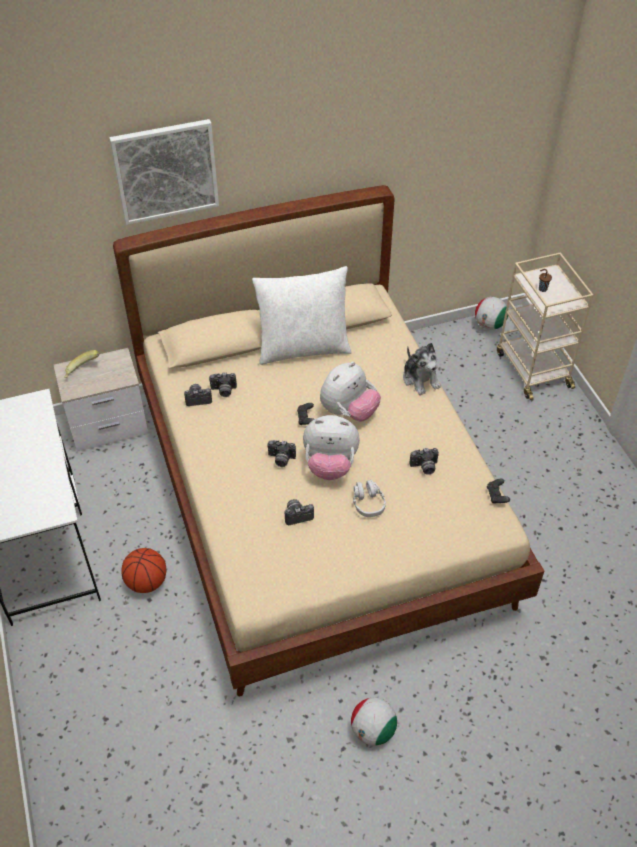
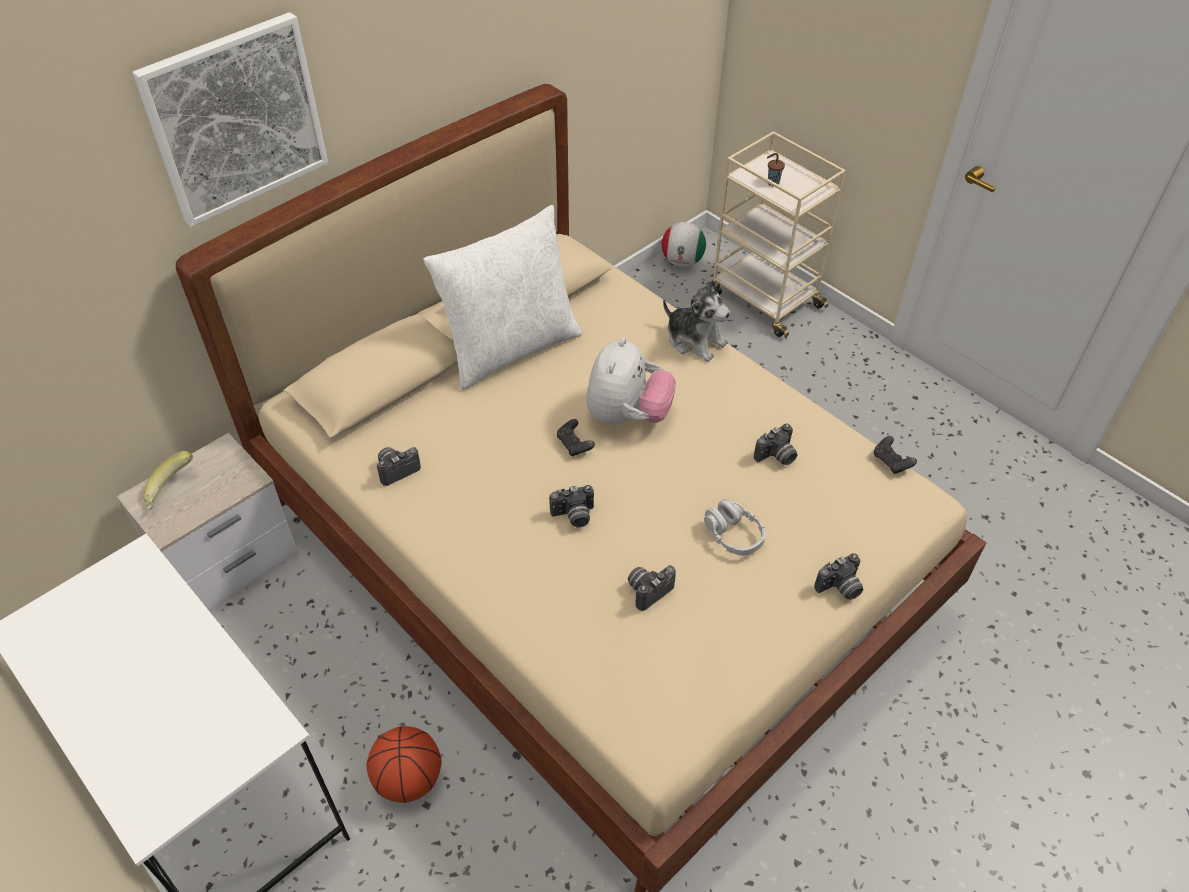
camera: 25 degrees left, 0 degrees up
(223, 391) = (429, 445): camera -> camera (840, 588)
(330, 465) = (648, 499): plush toy -> none
(373, 731) = (851, 861): football -> none

